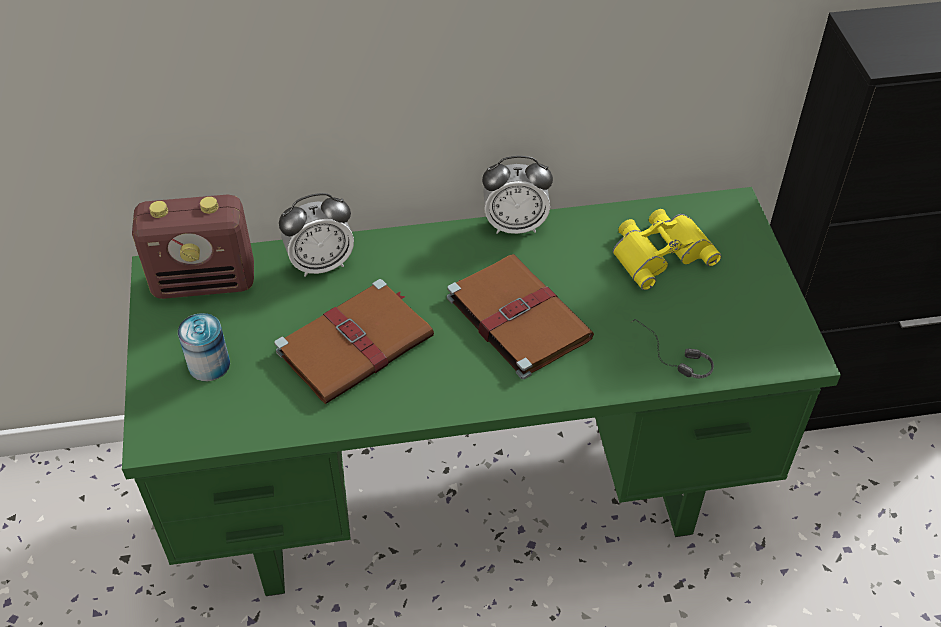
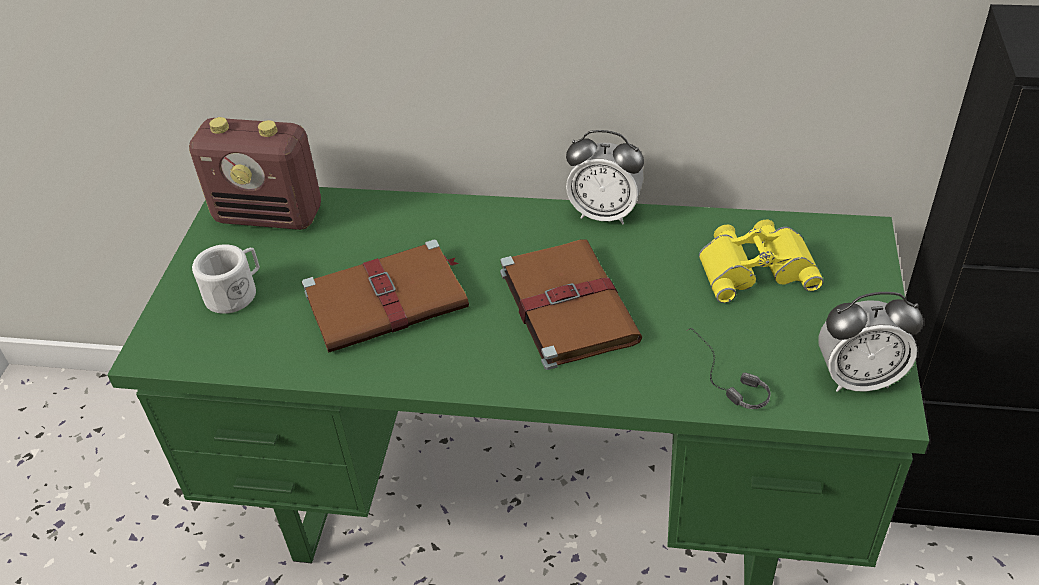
camera: 20 degrees right, 5 degrees down
(209, 365) = (236, 293): can -> white mug
(321, 264) = (388, 217): alarm clock -> alarm clock (858, 378)

